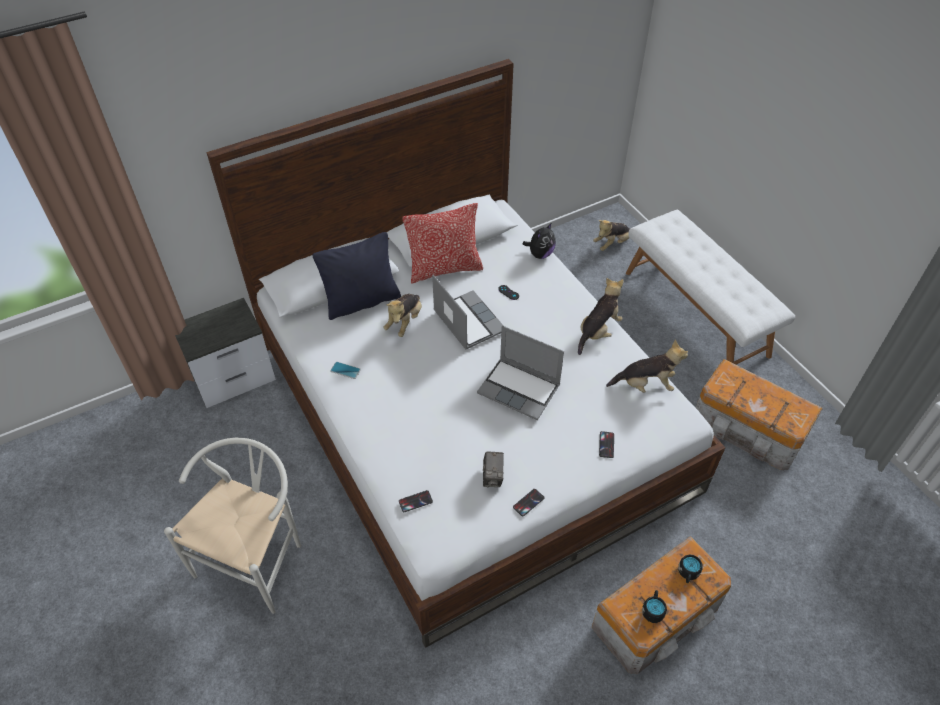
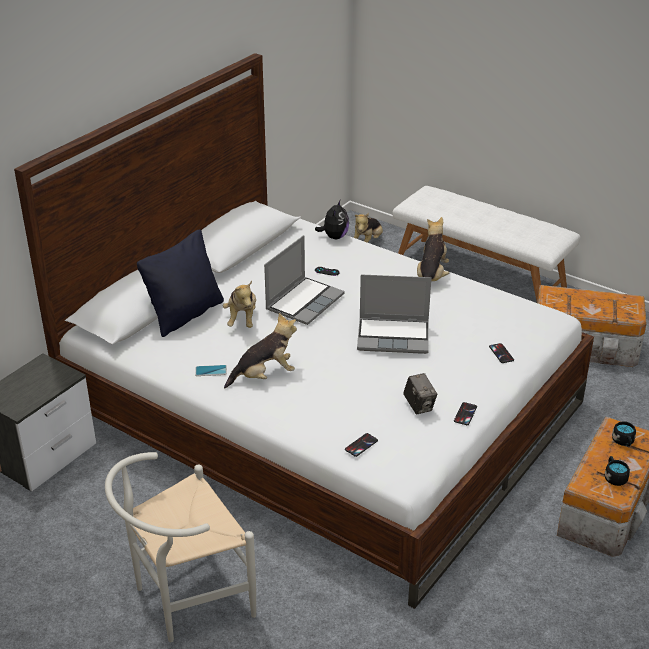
camera: 25 degrees left, 15 degrees down
(257, 557) = (184, 600): white chair -> white chair turned 120 degrees counterclockwise
(444, 269) = (250, 270): pillow -> none
(467, 321) = (304, 301): laptop -> laptop turned 90 degrees clockwise
(645, 385) = (502, 303): plush toy -> plush toy (264, 376)

